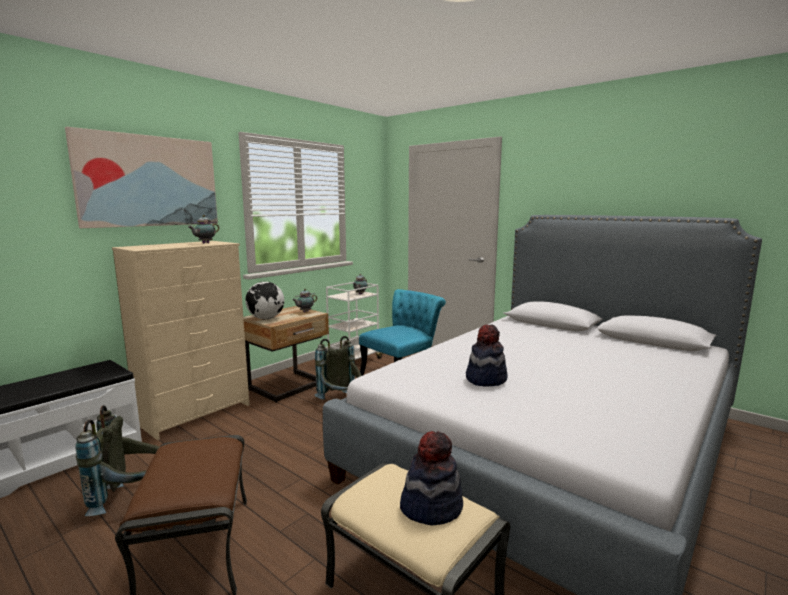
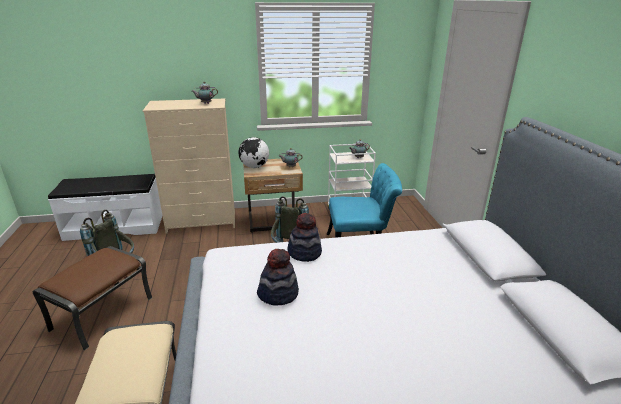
camera: 40 degrees right, 15 degrees up
(149, 181) = (178, 51): picture -> none
(431, 506) = (125, 369): hat -> hat (304, 252)

